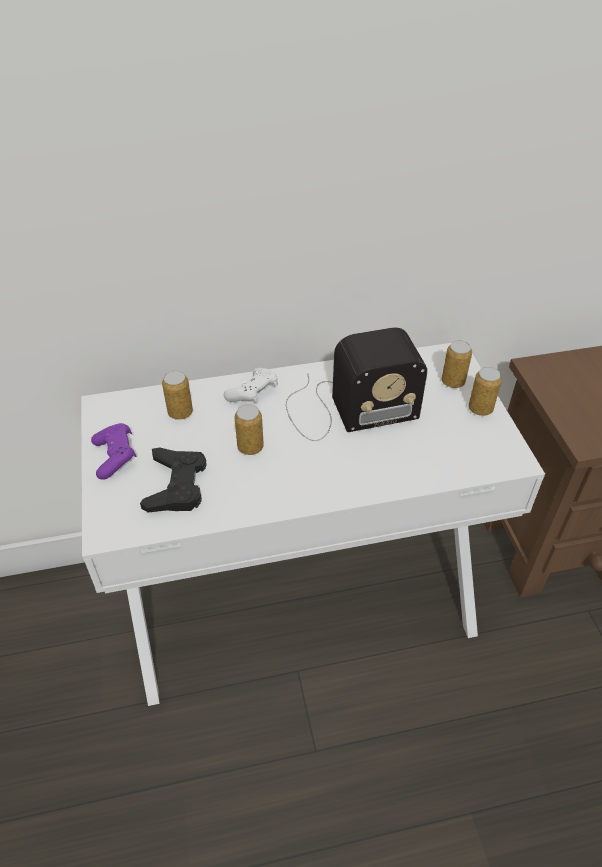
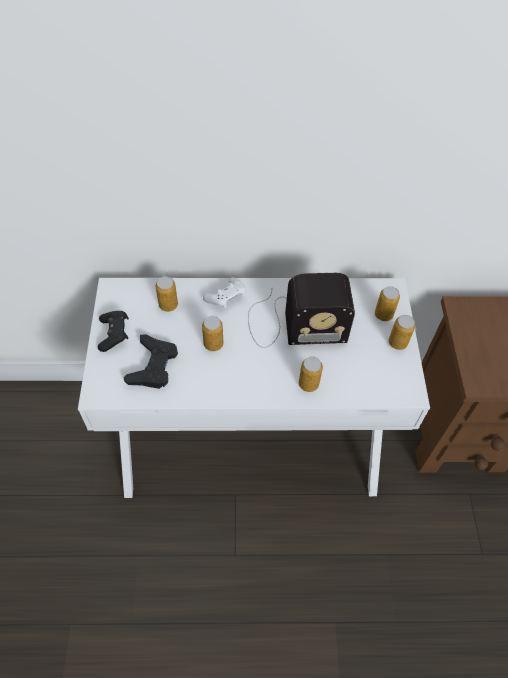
camera: 10 degrees right, 10 degrees up
(115, 457) = (114, 334): purple game controller -> black game controller
(386, 472) = (308, 384): none -> can

